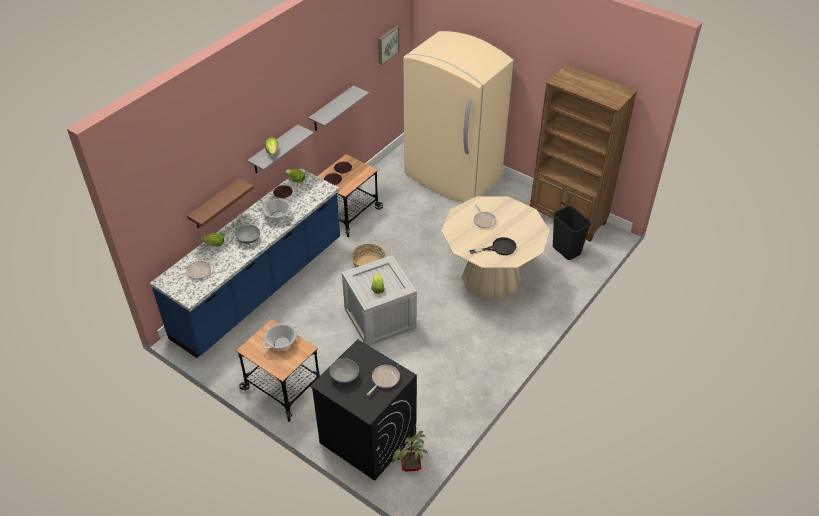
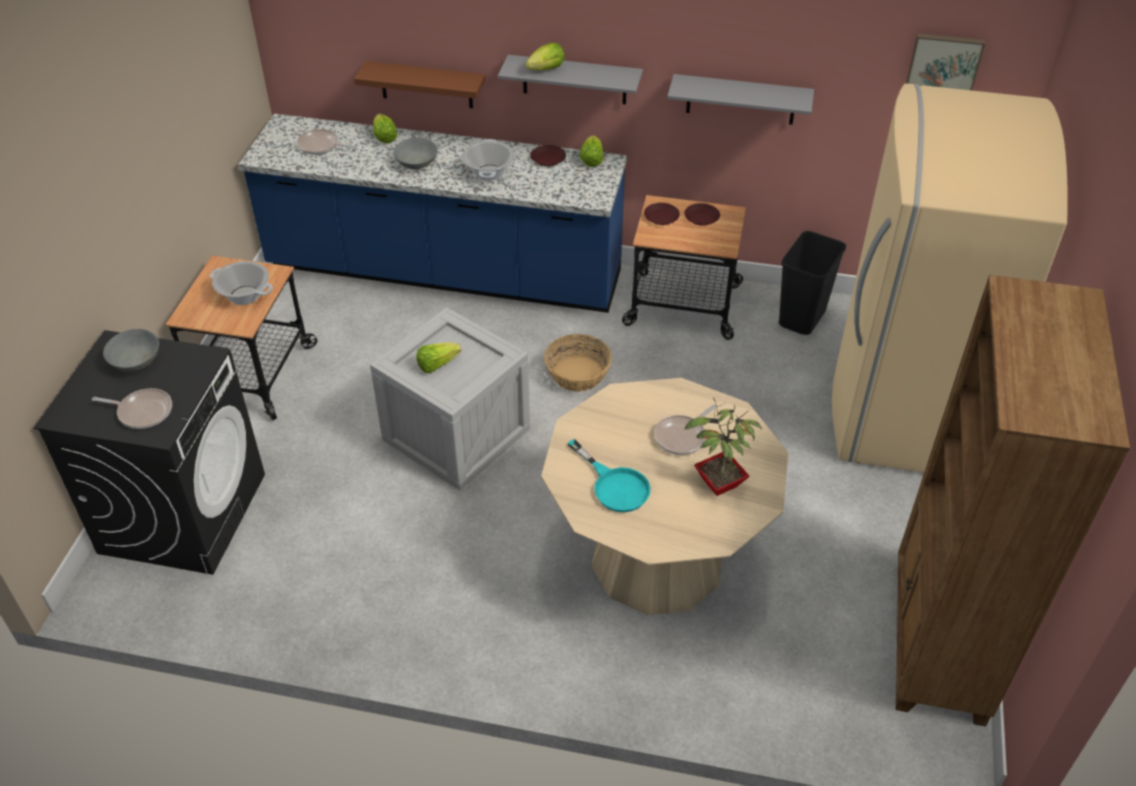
camera: 65 degrees right, 0 degrees up
(411, 467) = (137, 593): potted plant -> potted plant (717, 485)
(499, 248) = (614, 485): black frying pan -> turquoise frying pan
(566, 250) = (831, 671): black trash can -> black trash can (802, 319)

